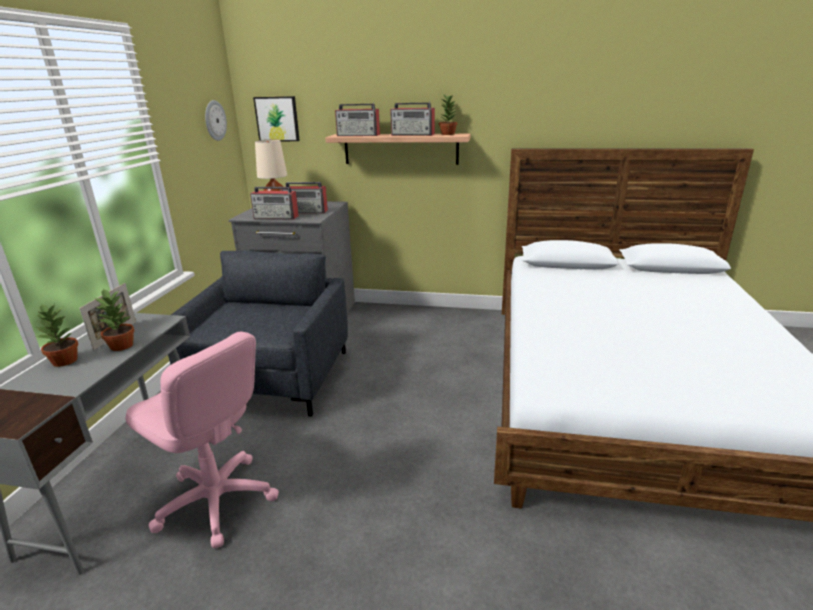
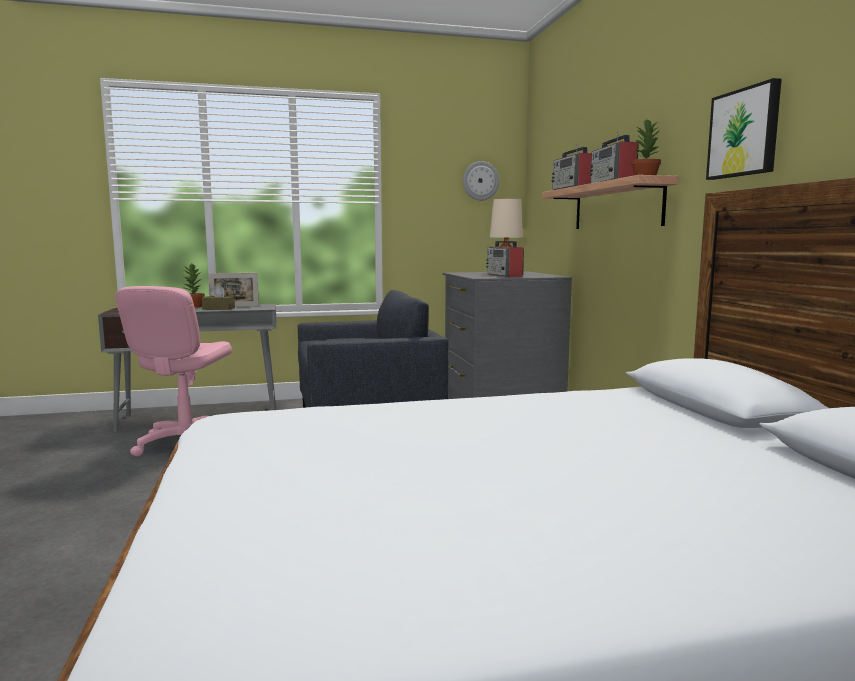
camera: 65 degrees right, 15 degrees down
(122, 345) = (218, 308): potted plant -> brown tissue box
(276, 217) = (469, 274): radio -> none
(277, 119) = (543, 180): picture -> picture (744, 133)

